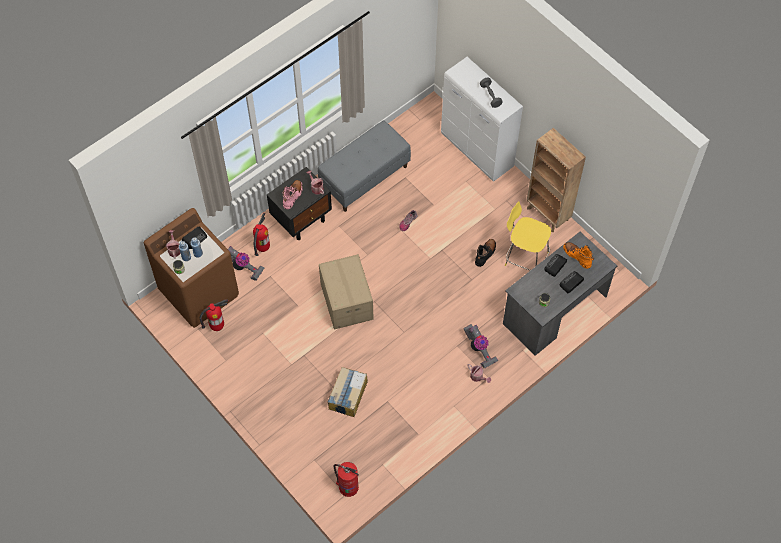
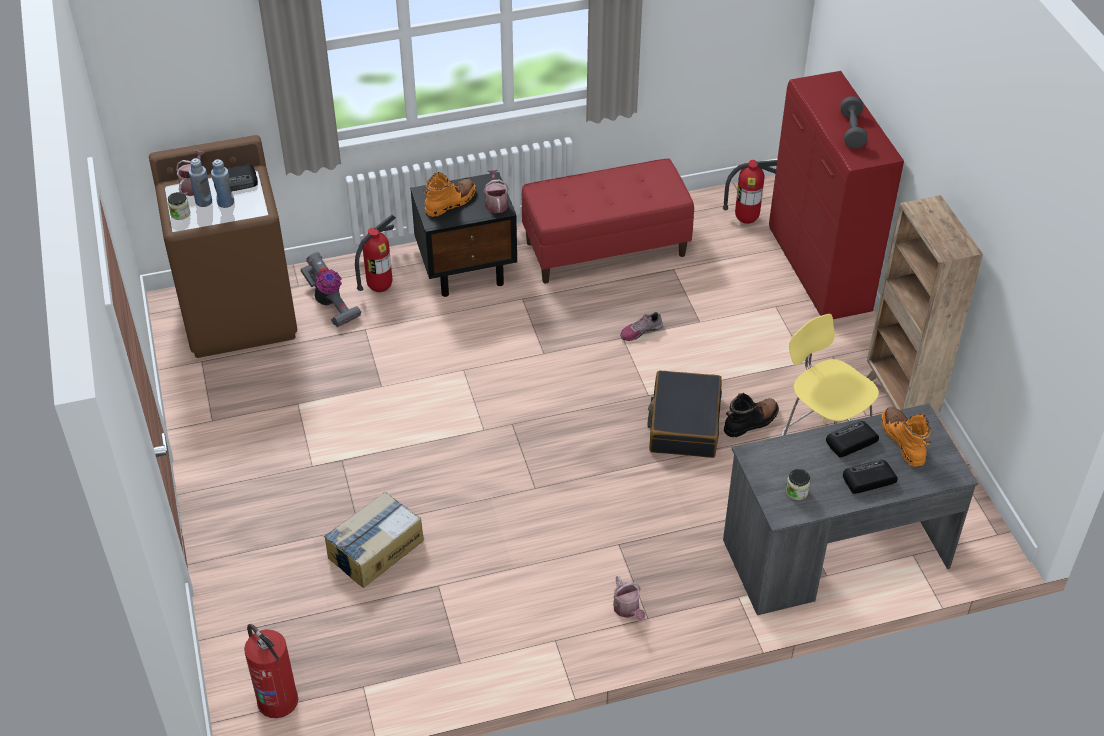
camera: 25 degrees right, 15 degrees down
(217, 326) = (233, 368): fire extinguisher -> fire extinguisher (746, 220)
(293, 196) = (450, 202): pink boot -> orange boot
(346, 301) = (464, 407): cardboard box -> none
(364, 177) = (606, 248): grey bench -> red bench
(455, 268) = (684, 424): none -> black suitcase
(477, 151) = (819, 272): white cabinet -> red cabinet
(479, 349) = (655, 566): vacuum cleaner -> none

